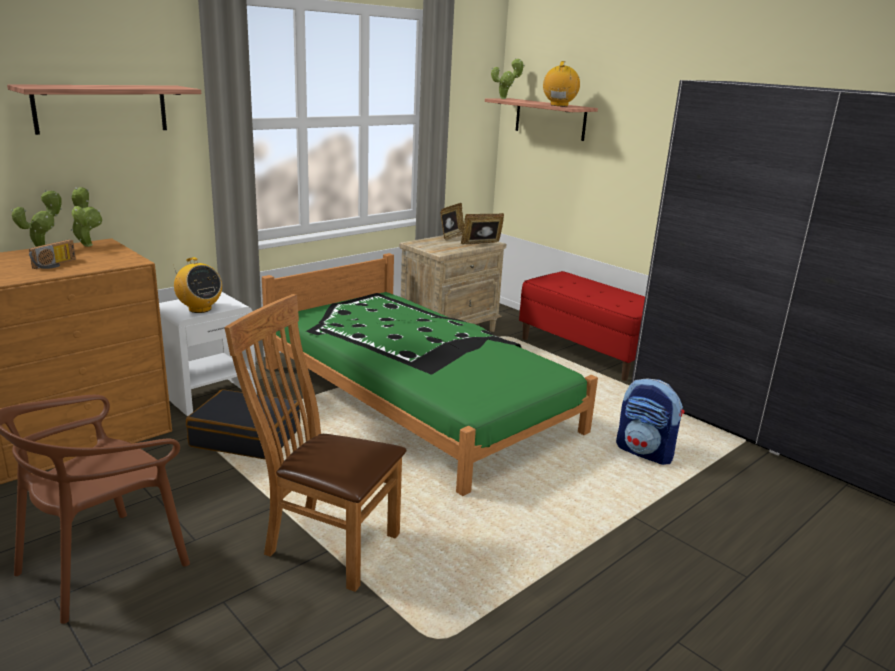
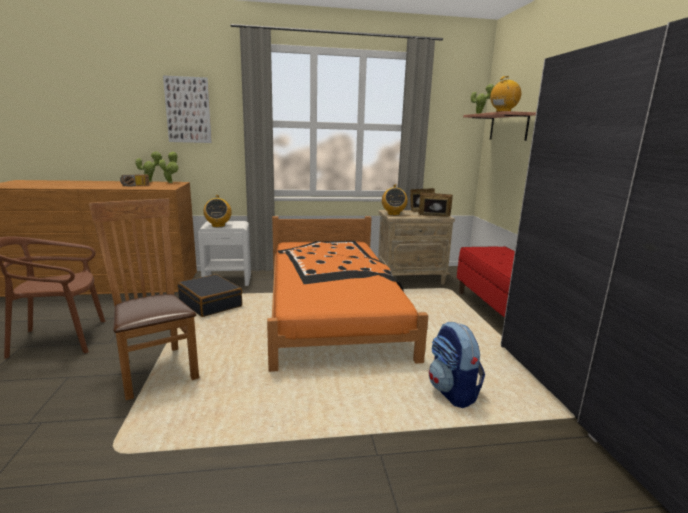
camera: 35 degrees right, 5 degrees down
(101, 108) = (188, 110): shelf -> picture
(417, 398) = (331, 309): green bed -> orange bed
(431, 247) = (393, 214): none -> radio

